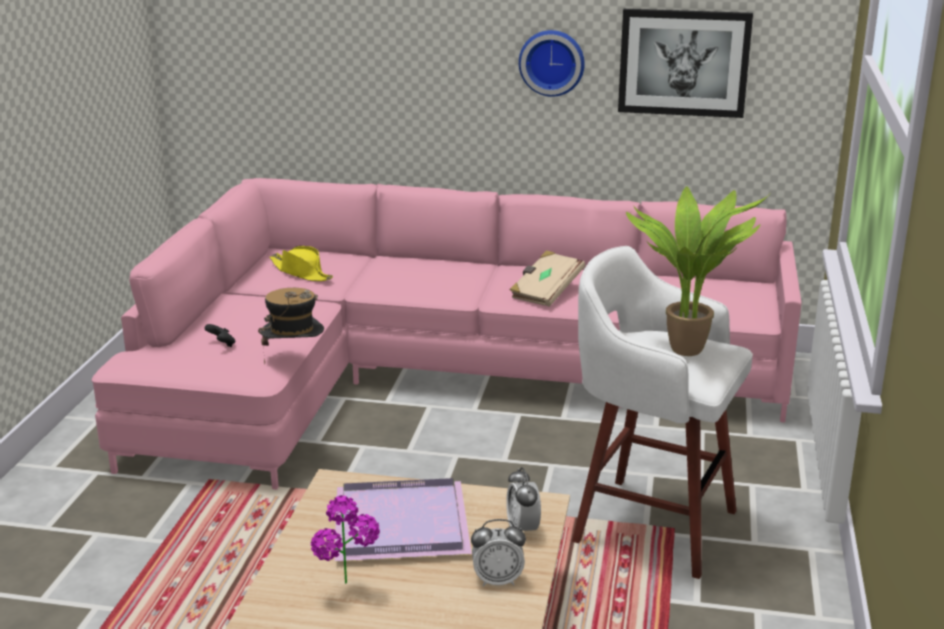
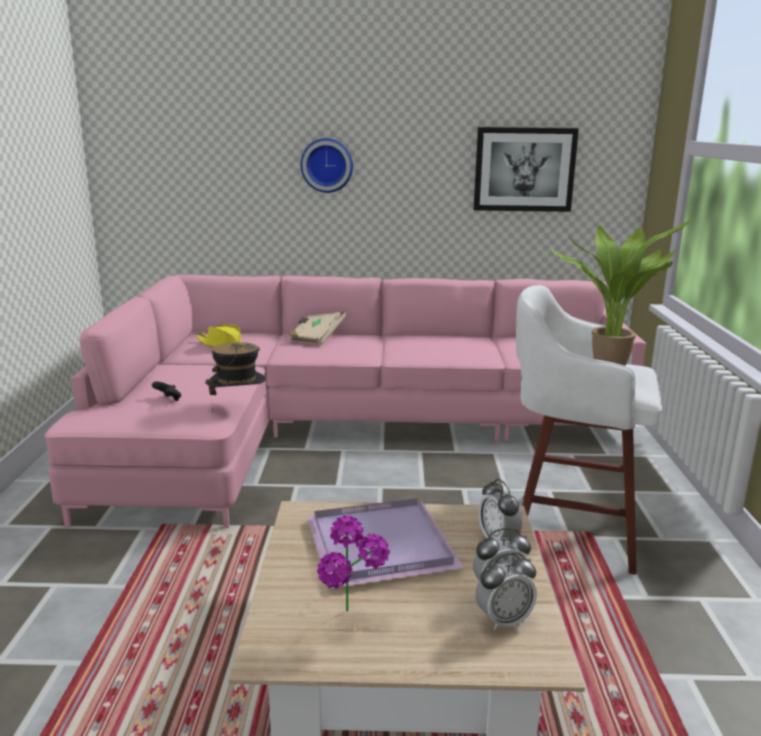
camera: 10 degrees left, 5 degrees down
(488, 606) = (503, 620): none -> alarm clock
(546, 292) = (432, 351): beige book -> beige book (317, 337)
(552, 62) = (421, 172): wall clock -> wall clock (327, 165)

